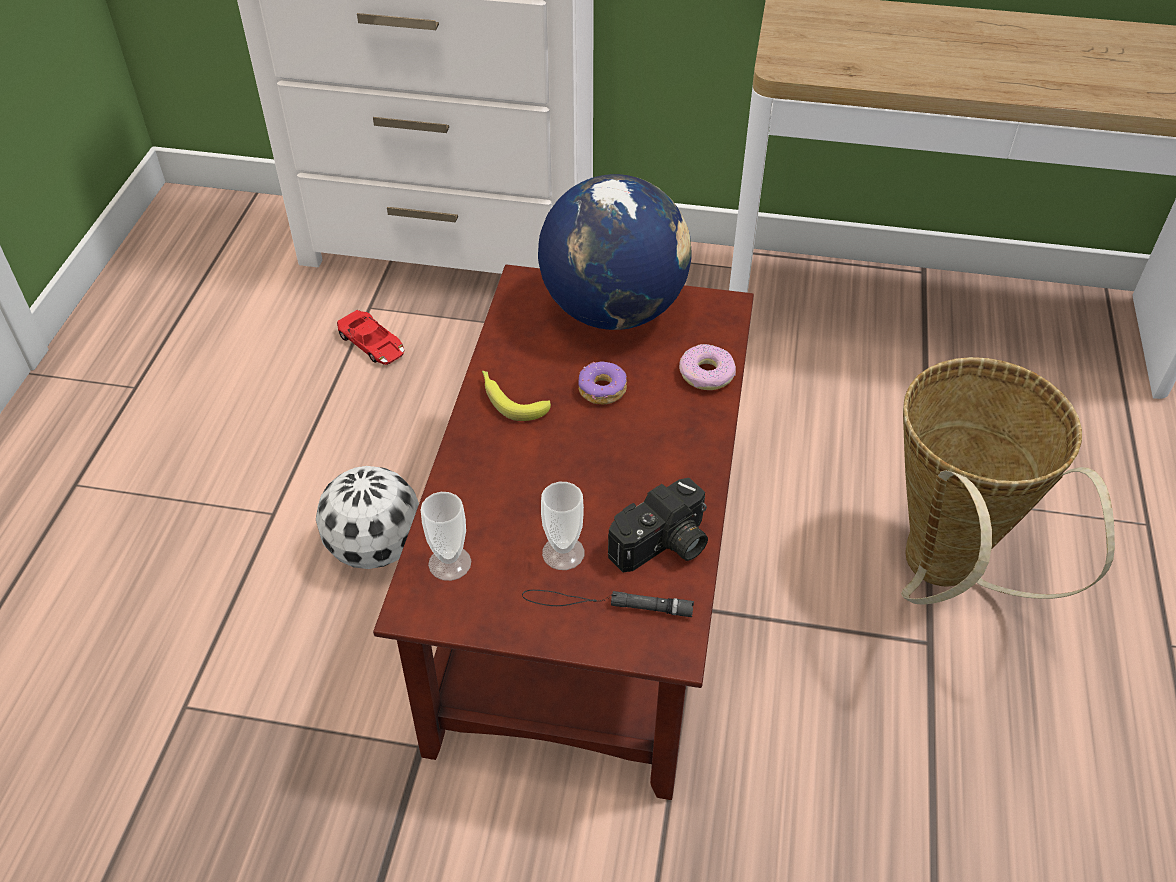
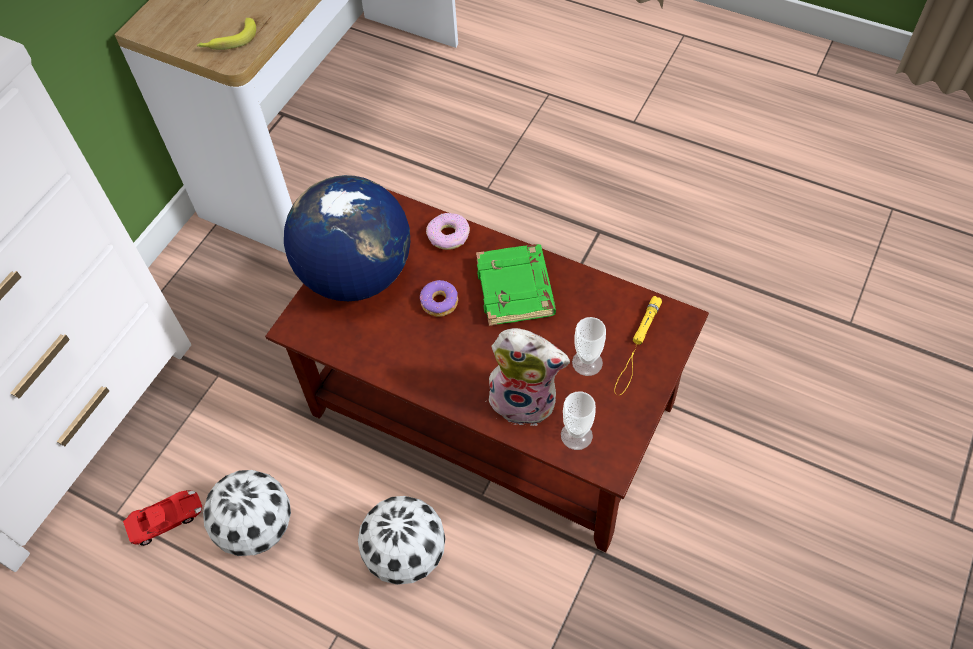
camera: 70 degrees left, 10 degrees up
(380, 413) = (257, 526): none -> football
(488, 501) = (525, 399): none -> plush toy
(510, 399) = (427, 364): banana -> banana (228, 41)
(606, 604) = (637, 347): black flashlight -> yellow flashlight
(651, 457) = (516, 289): none -> green book
(663, 546) = (598, 303): camera -> none
(943, 576) = (553, 205): basket -> none

